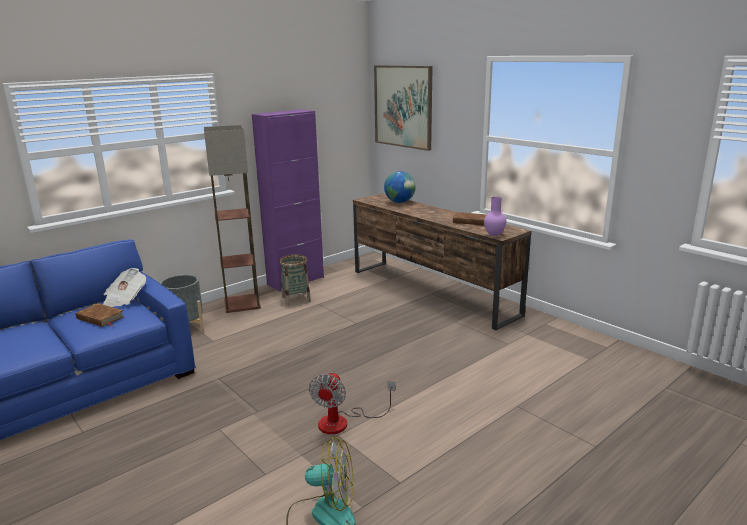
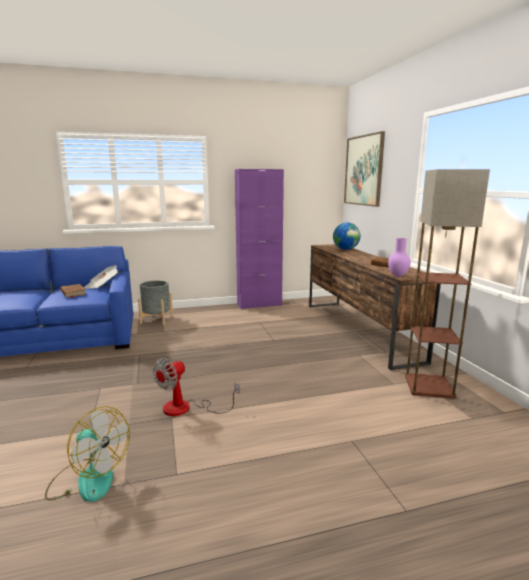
camera: 25 degrees right, 5 degrees down
(241, 303) = (207, 312): floor lamp -> floor lamp (428, 386)
(296, 299) = (246, 316): basket -> none

